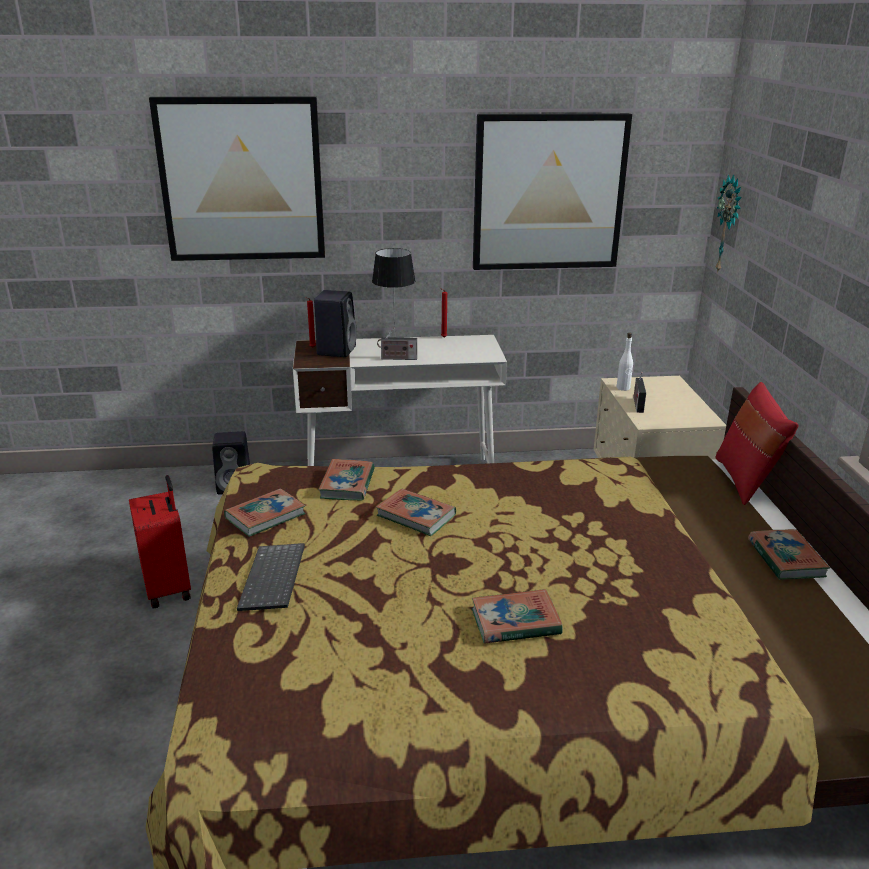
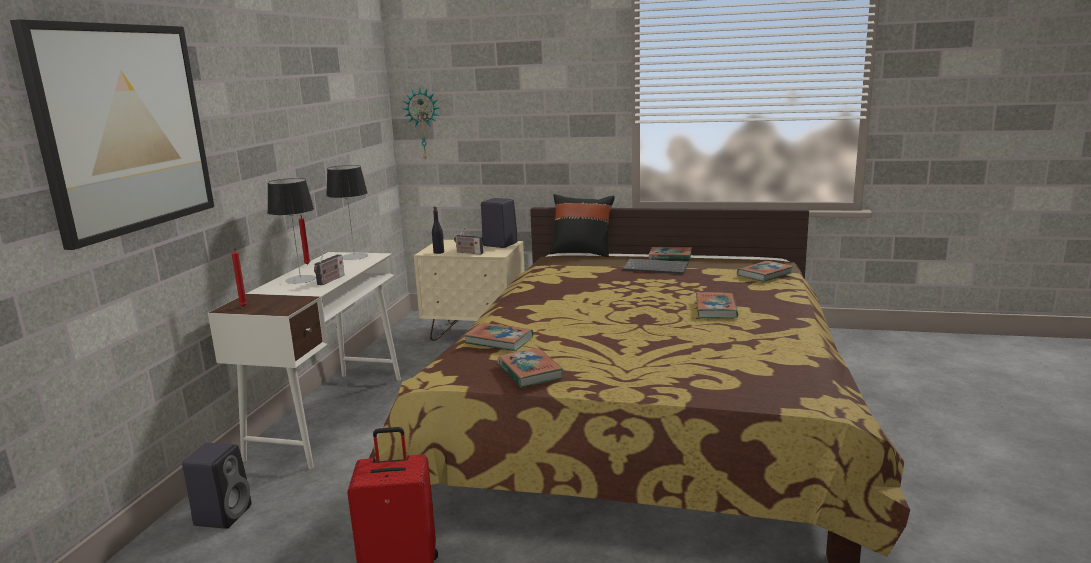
camera: 70 degrees left, 10 degrees down
(274, 579) = (634, 371): keyboard -> keyboard (656, 268)
(336, 350) = (269, 298): black speaker -> black speaker (499, 244)
(416, 516) = (571, 322): book -> book (764, 274)
(481, 349) = (354, 256): none -> table lamp
(548, 193) = (327, 117): picture -> none
(623, 388) = (439, 252): white bottle -> black bottle
(746, 481) = (582, 253): red pillow -> black pillow

